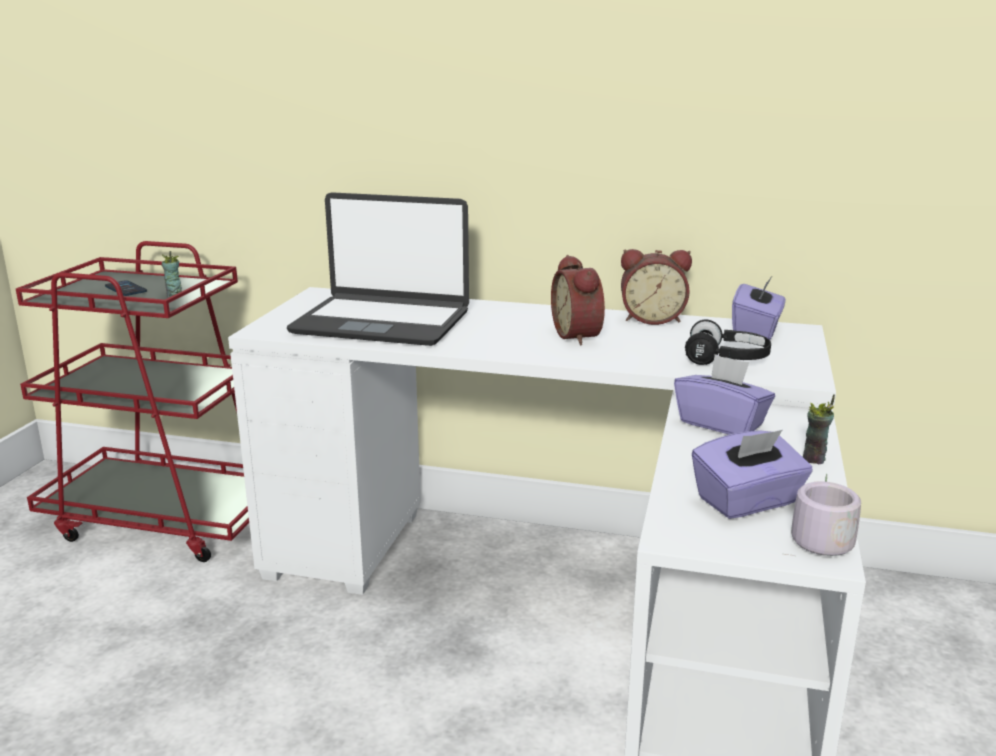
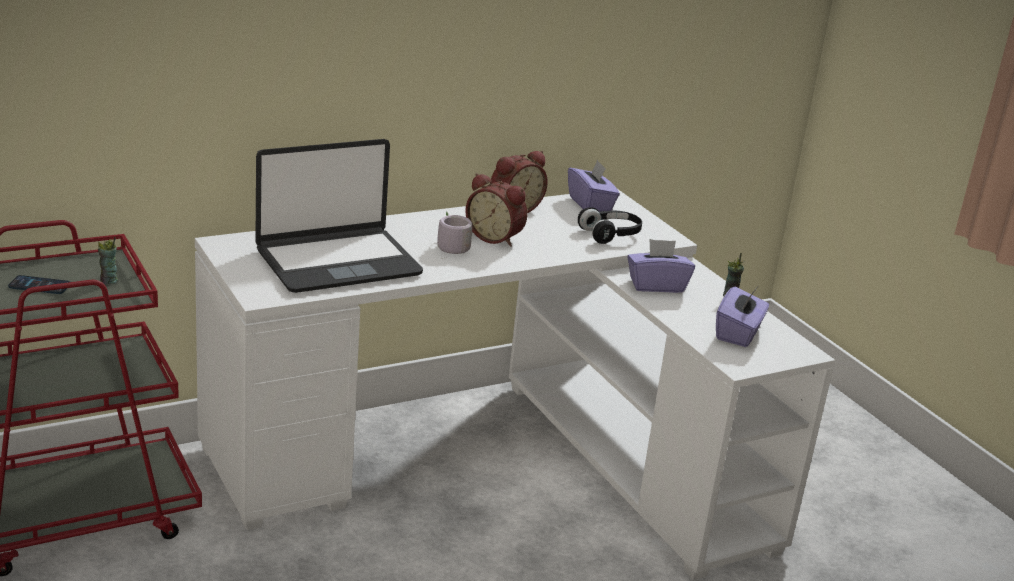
camera: 45 degrees left, 5 degrees up
(817, 538) = (791, 344): grey mug -> grey mug (450, 247)

